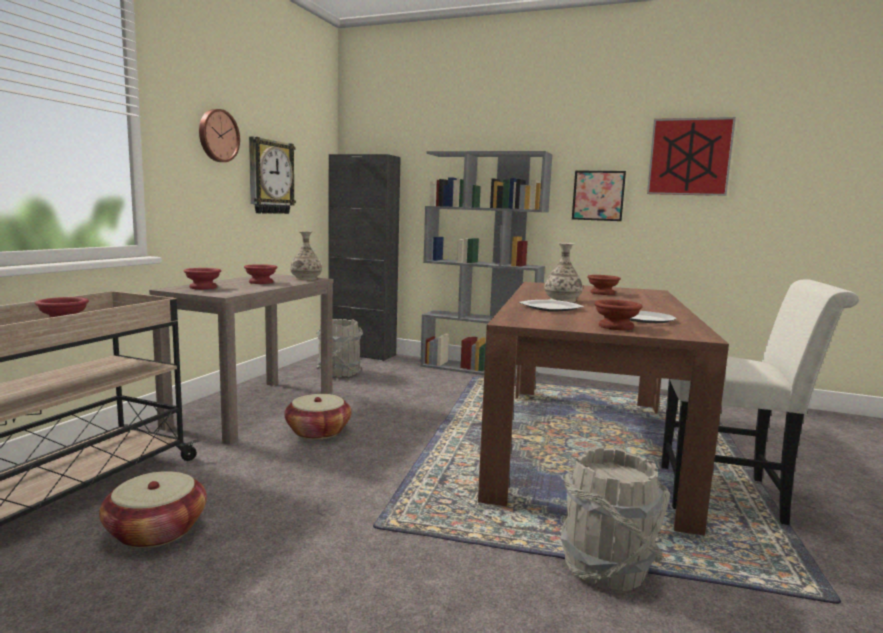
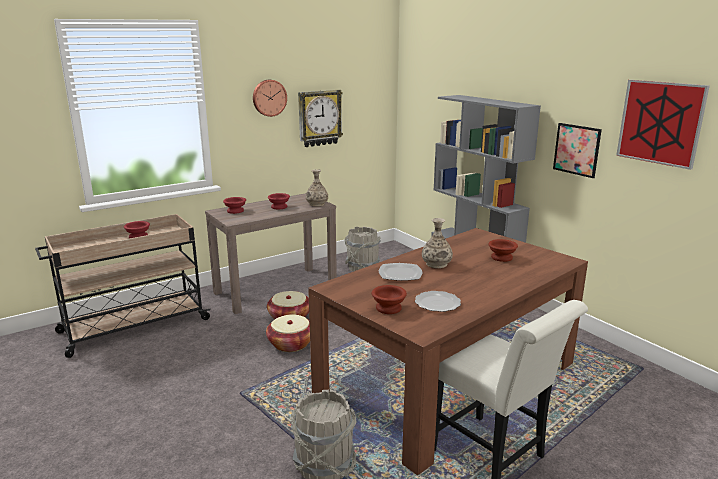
camera: 35 degrees right, 10 degrees up
(156, 531) = (151, 359): basket -> basket (291, 344)
(362, 354) = (401, 252): black cabinet -> none

